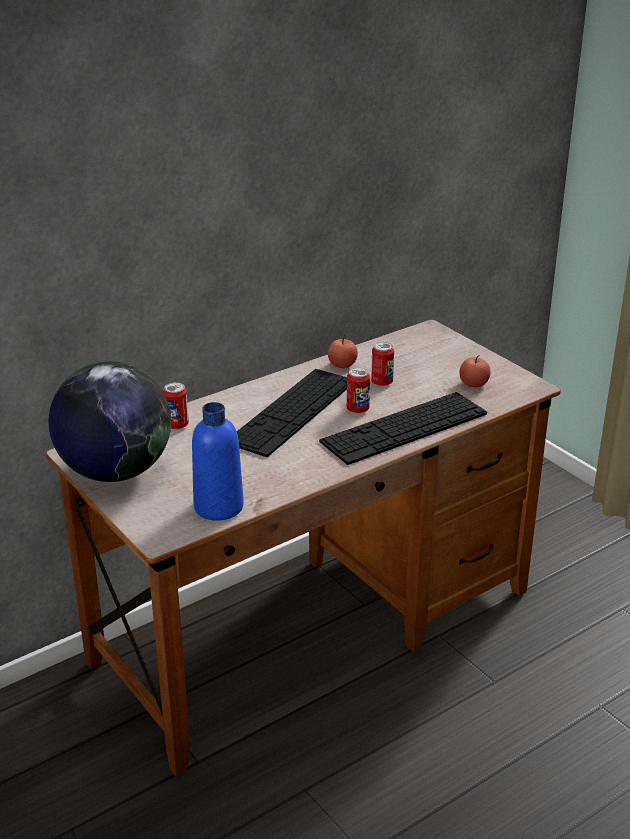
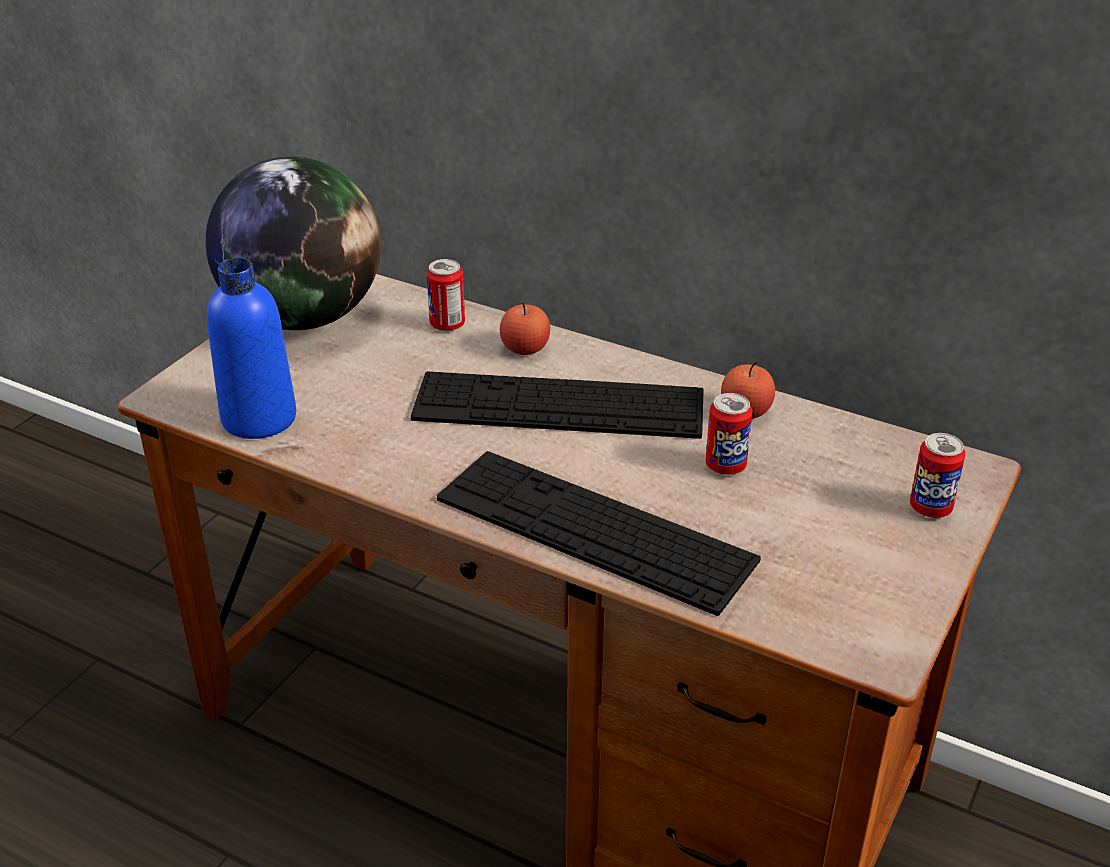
camera: 65 degrees right, 5 degrees up
(357, 409) = (614, 465): can -> can (930, 508)
(474, 384) = (817, 573): apple -> apple (525, 349)

